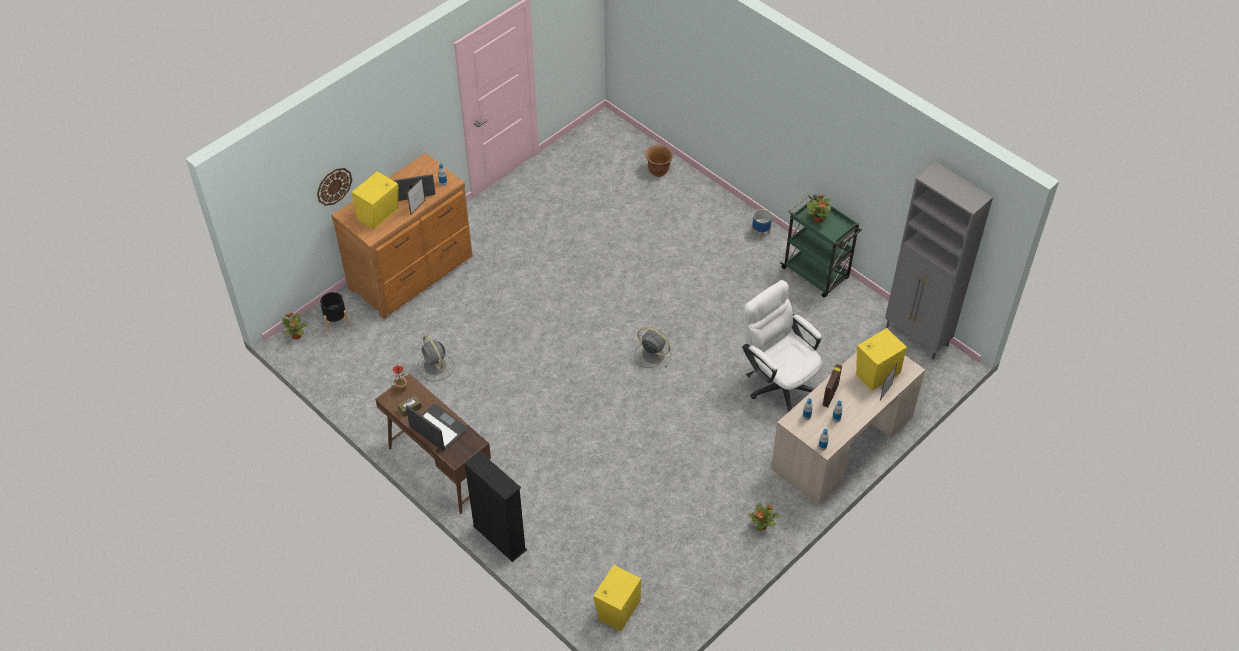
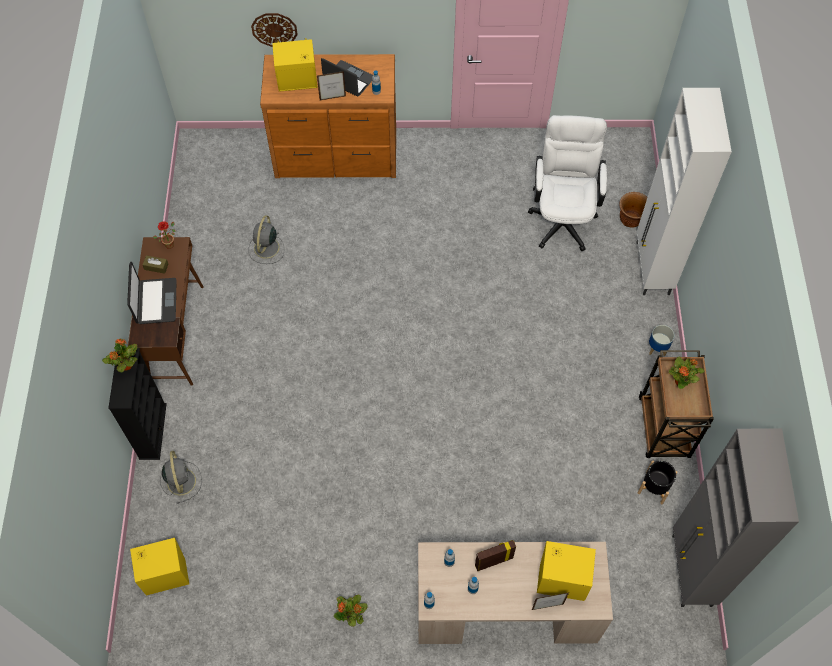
camera: 45 degrees right, 10 degrees up
(296, 336) = (202, 142): potted plant -> potted plant (126, 366)
(336, 321) = (241, 152): black planter -> black planter (654, 487)
(652, 355) = (437, 381): grey fan -> grey fan (181, 480)
(705, 190) = (652, 269): none -> white cabinet
(778, 382) = (513, 500): white office chair -> white office chair (562, 217)
(816, 274) = (664, 429): green cart -> brown cart

